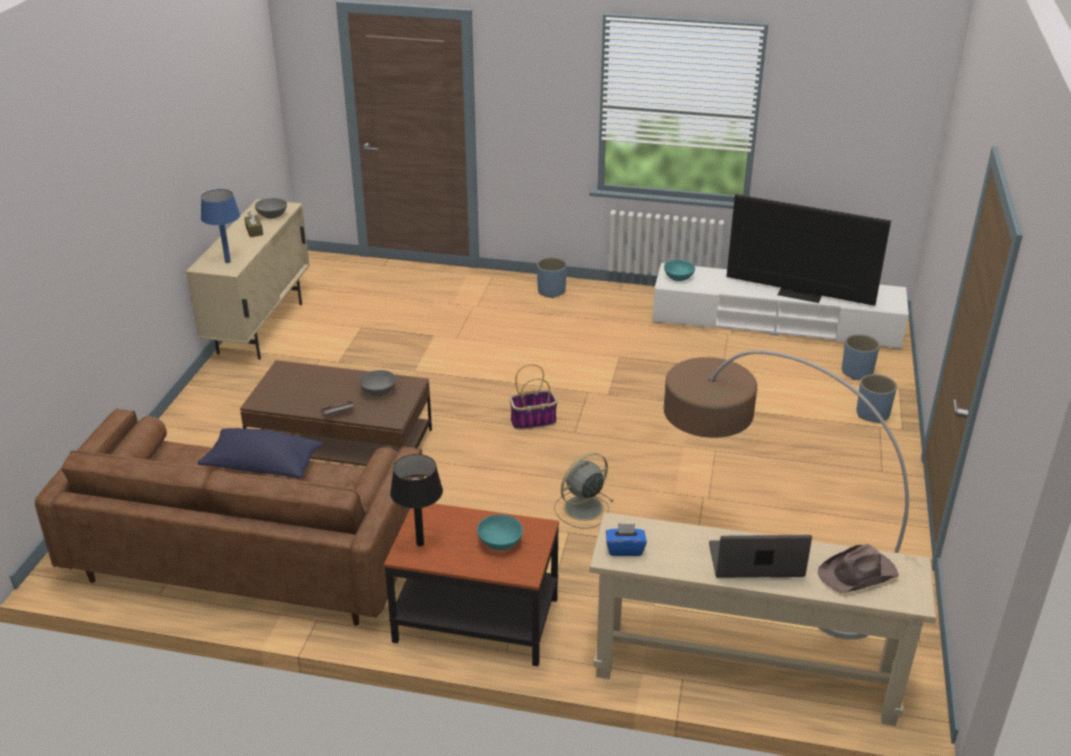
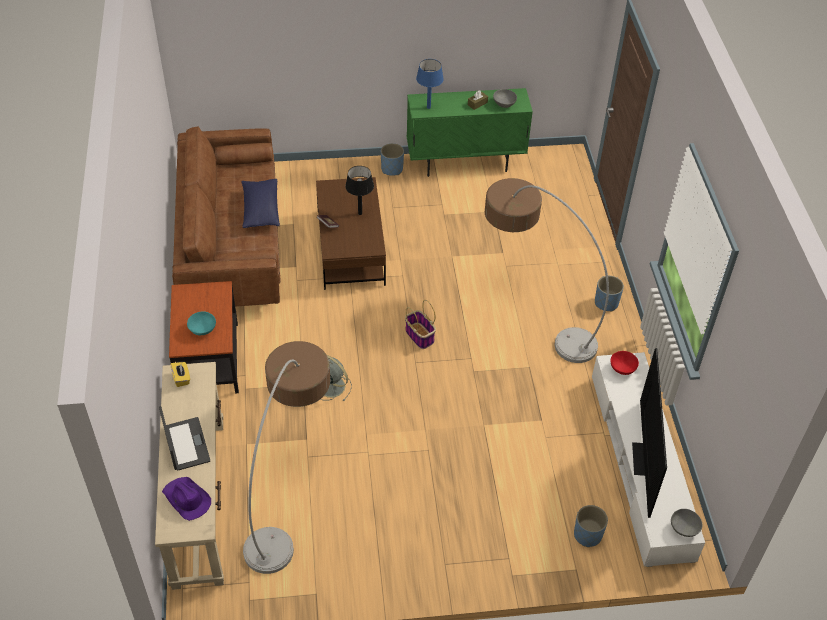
camera: 70 degrees right, 15 degrees up
(261, 328) = (465, 163): beige cabinet -> green cabinet
(378, 392) = (359, 235): grey bowl -> grey bowl (684, 528)
(420, 544) = (192, 295): black table lamp -> black table lamp (360, 213)
(540, 337) = (532, 313): none -> floor lamp
(625, 549) = (181, 378): blue tissue box -> yellow tissue box
(678, 278) = (622, 368): turquoise bowl -> red bowl
(858, 574) = (187, 499): brown hat -> purple hat
(872, 414) = (525, 552): blue planter -> blue planter (392, 169)

